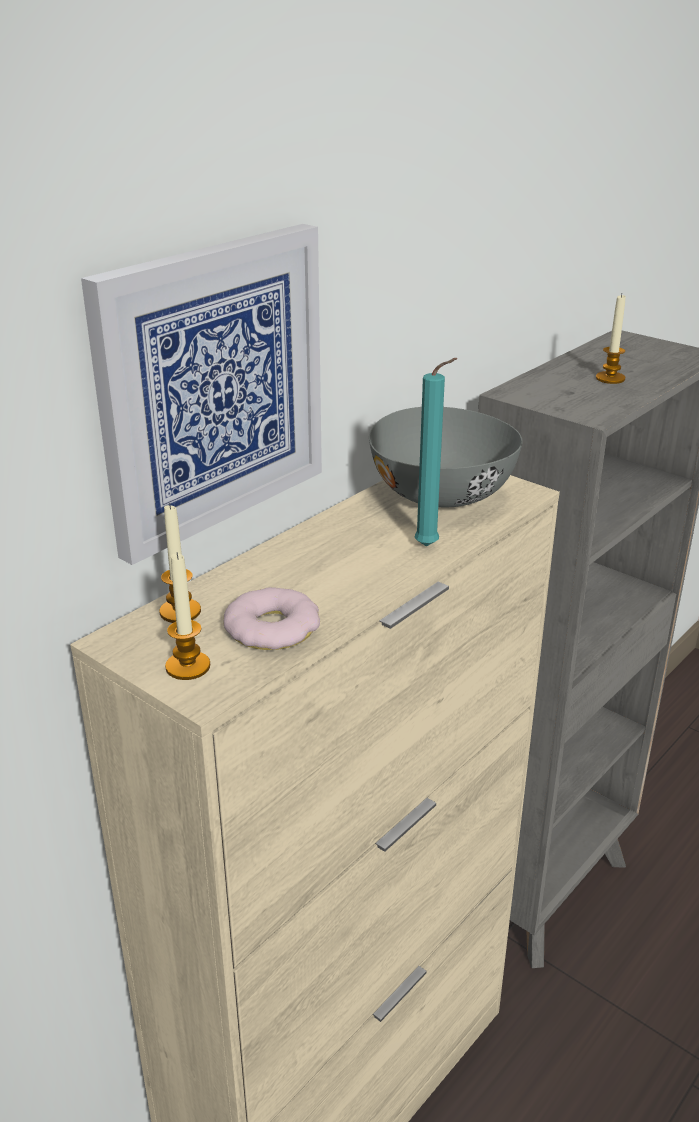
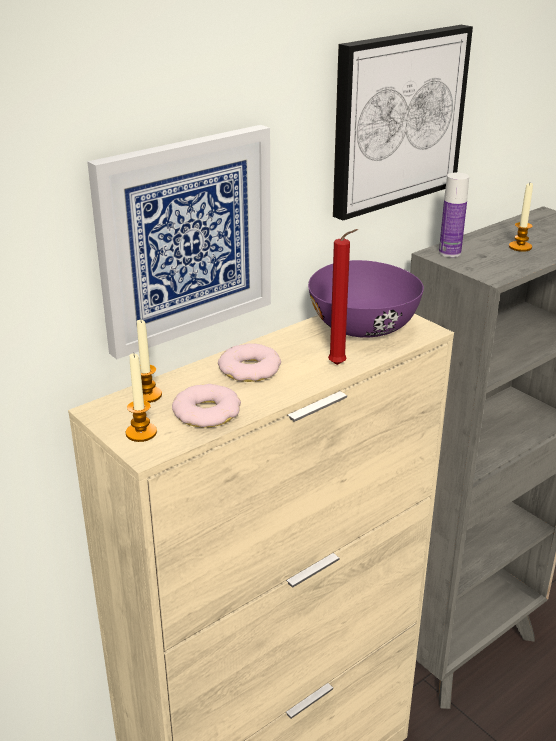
camera: 10 degrees right, 0 degrees up
(312, 563) = (250, 369): none -> donut
(430, 547) = (339, 365): turquoise candle -> red candle
(444, 494) = (364, 327): grey bowl -> purple bowl
(460, 218) = (397, 120): none -> picture
(527, 391) = (449, 253): none -> bottle

